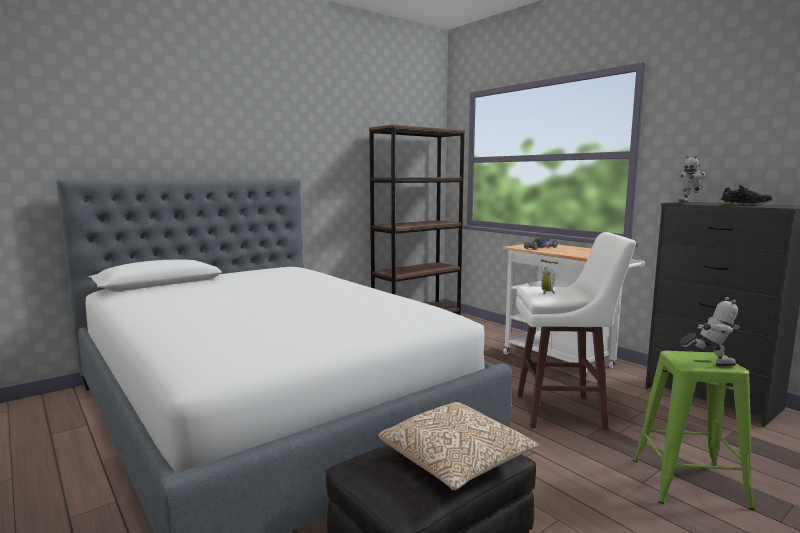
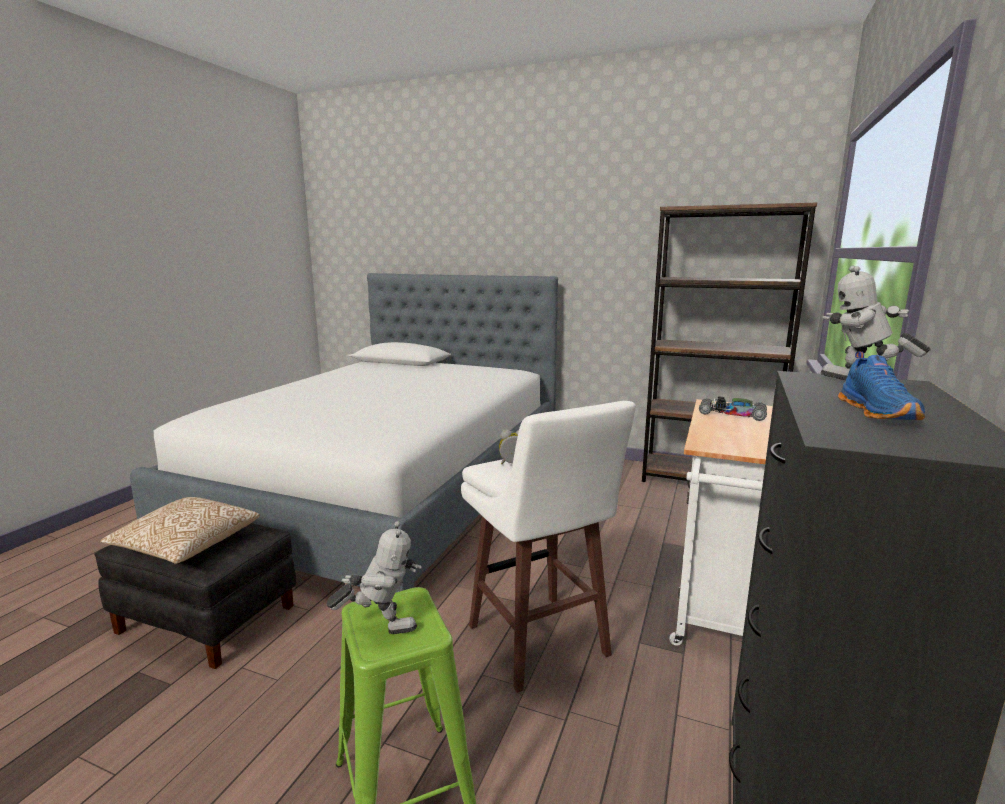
camera: 60 degrees right, 5 degrees up
(709, 363) = (381, 628): toy robot -> toy robot turned 75 degrees counterclockwise
(745, 204) = (879, 412): black shoe -> blue shoe

